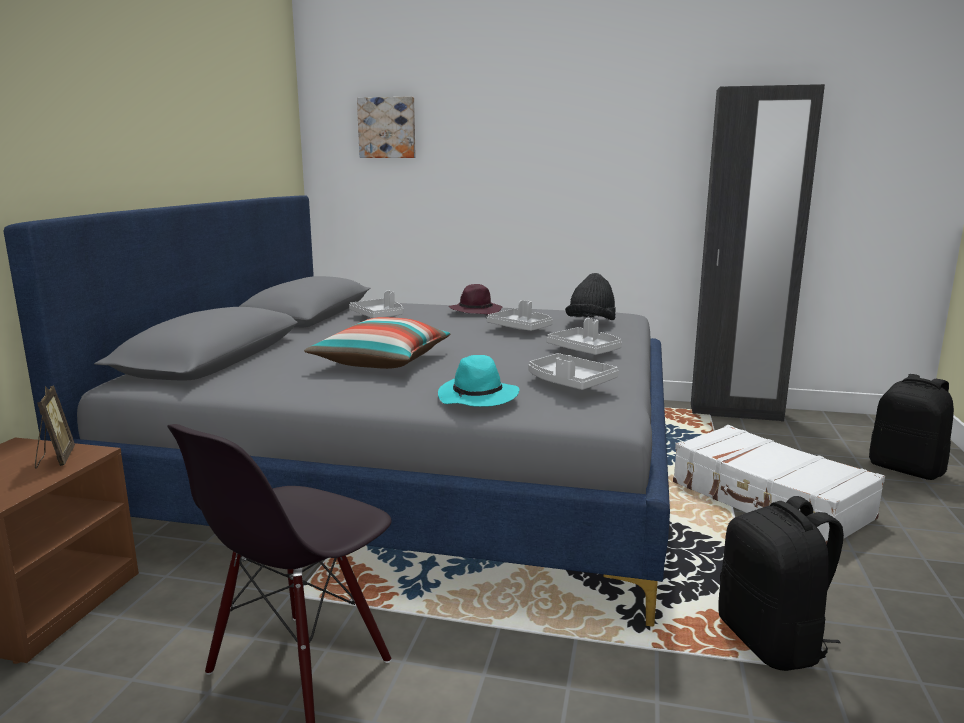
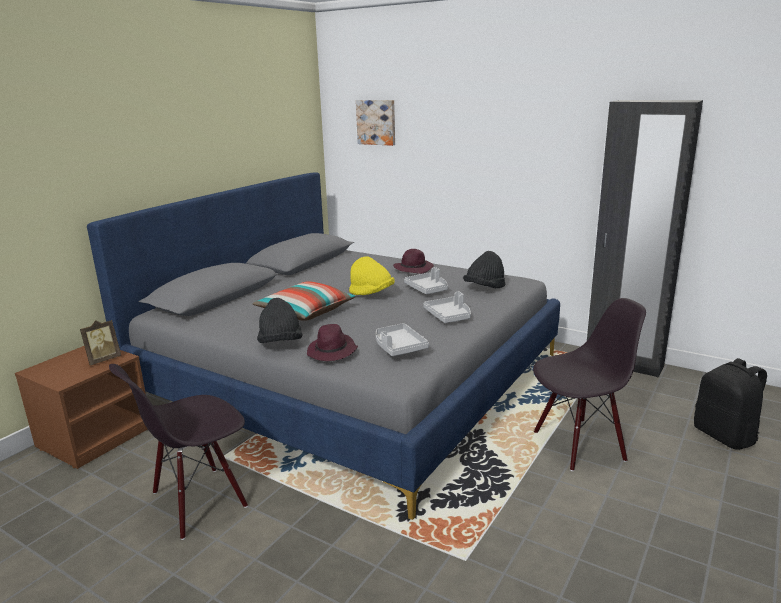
camera: 20 degrees right, 5 degrees up
(55, 459) = (103, 360): picture frame -> picture frame turned 45 degrees clockwise
(379, 316) = (343, 268): grey tray -> none
(385, 397) = (280, 343): none -> black hat
(453, 336) = (371, 294): none -> yellow hat
(478, 398) = (332, 352): turquoise hat -> purple hat
(769, 501) = (578, 445): white suitcase -> black chair
(772, 641) = (483, 547): black backpack -> none

